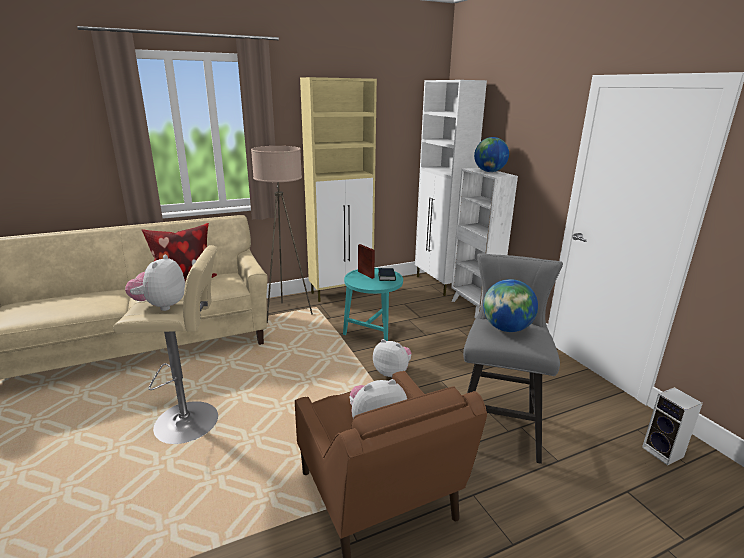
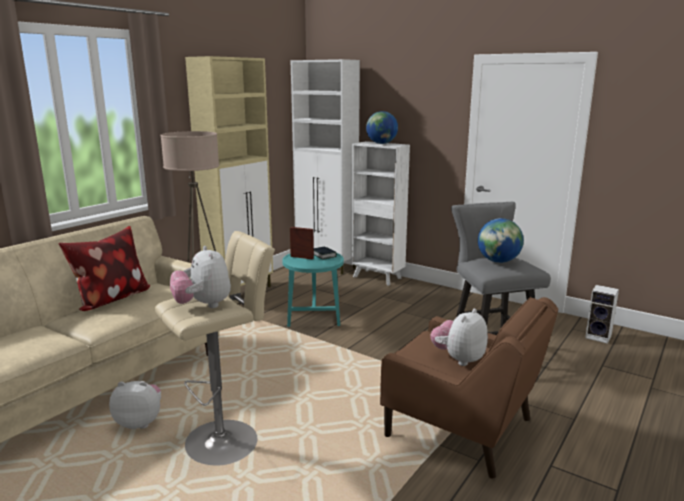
camera: 30 degrees left, 5 degrees down
(392, 372) = (369, 343): plush toy -> plush toy (140, 422)

